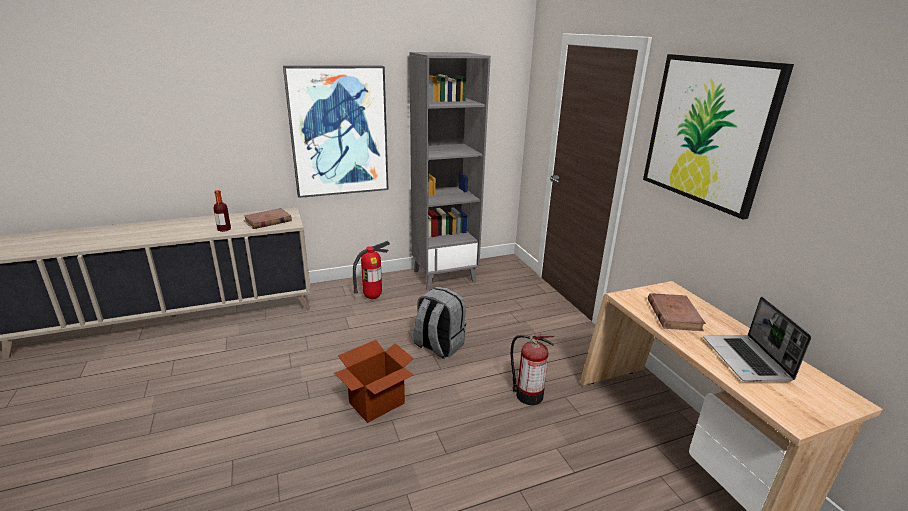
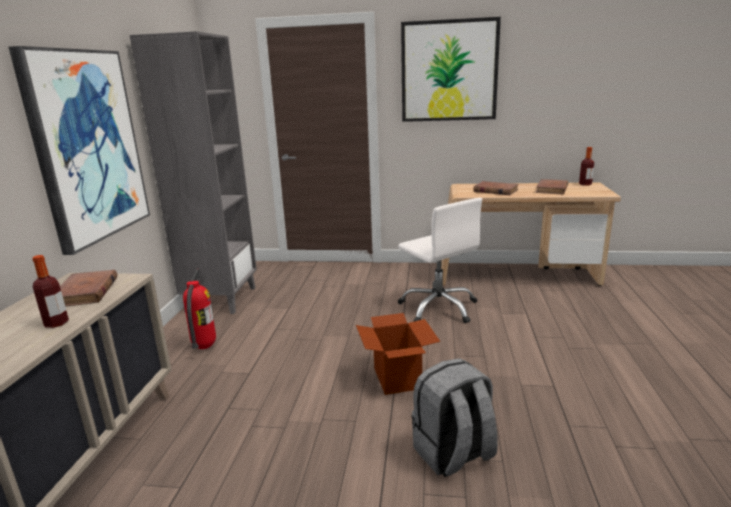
camera: 60 degrees left, 5 degrees down
(438, 346) = (339, 329): grey backpack -> grey backpack (453, 454)
(527, 395) = (439, 307): fire extinguisher -> white office chair
(747, 360) = (551, 189): laptop -> brown book
(834, 392) = (585, 184): none -> bottle

